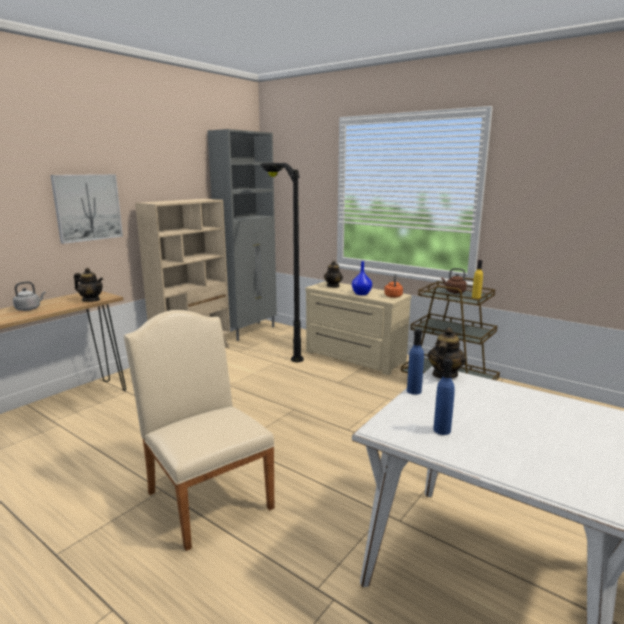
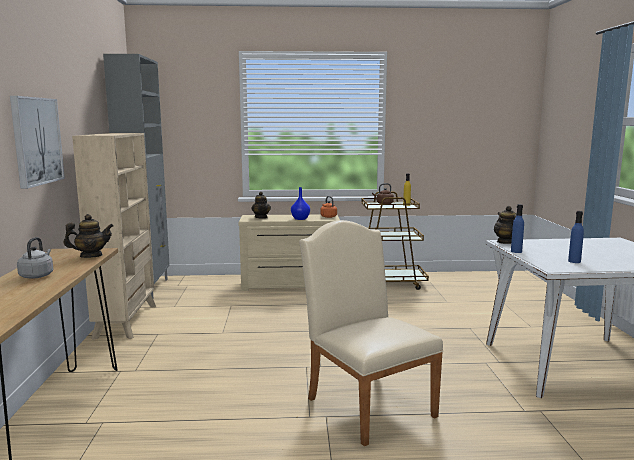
camera: 40 degrees left, 5 degrees down
(206, 495) = (366, 403): beige chair -> beige chair turned 45 degrees clockwise
(282, 347) = (211, 293): black floor lamp -> none

